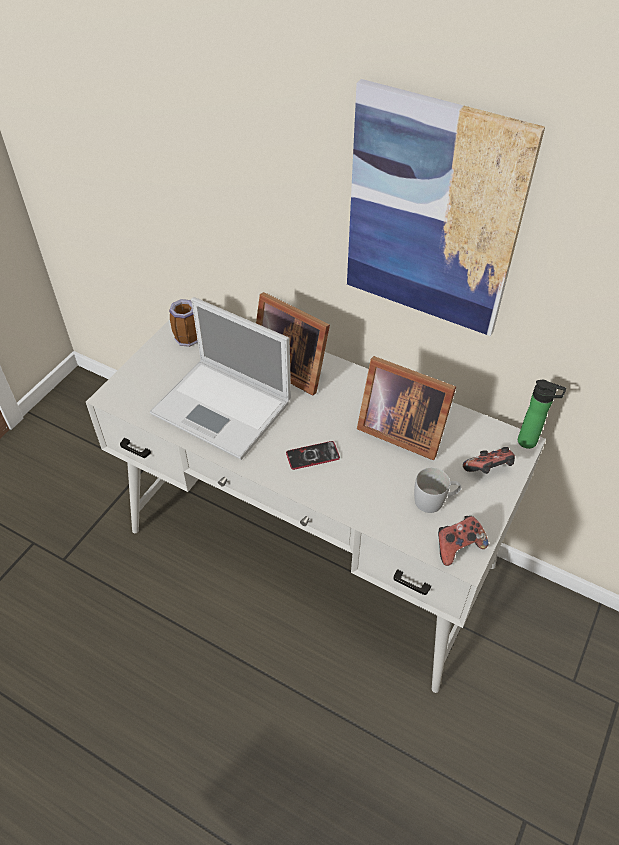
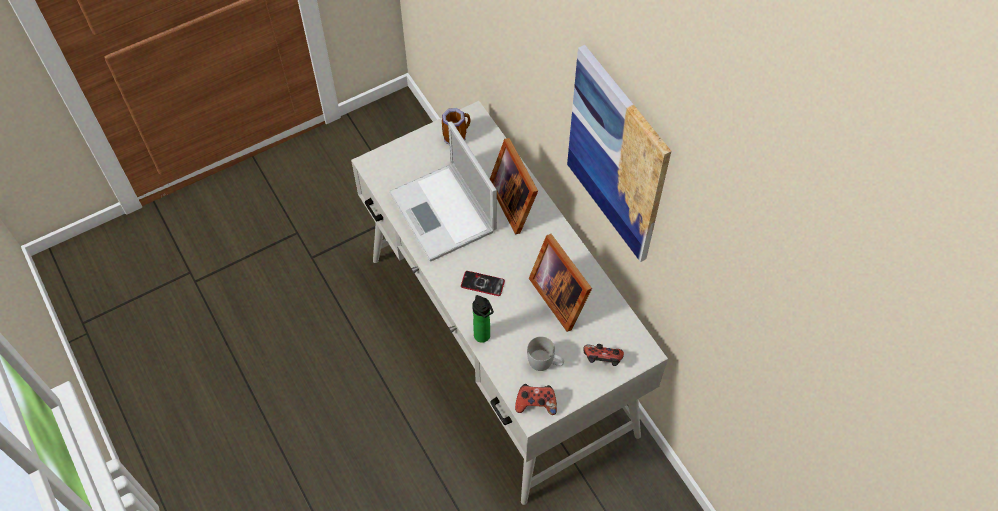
camera: 30 degrees right, 10 degrees up
(530, 442) = (652, 355): bottle -> bottle (483, 337)

